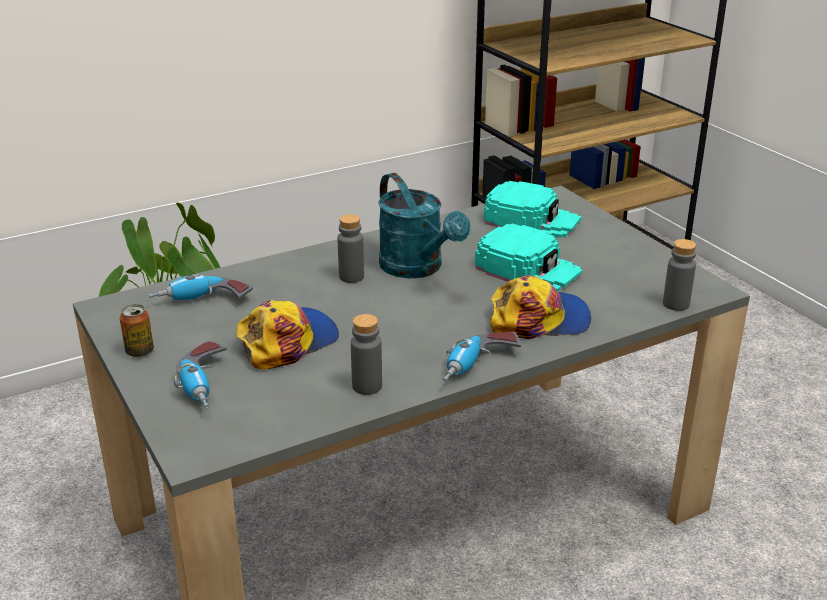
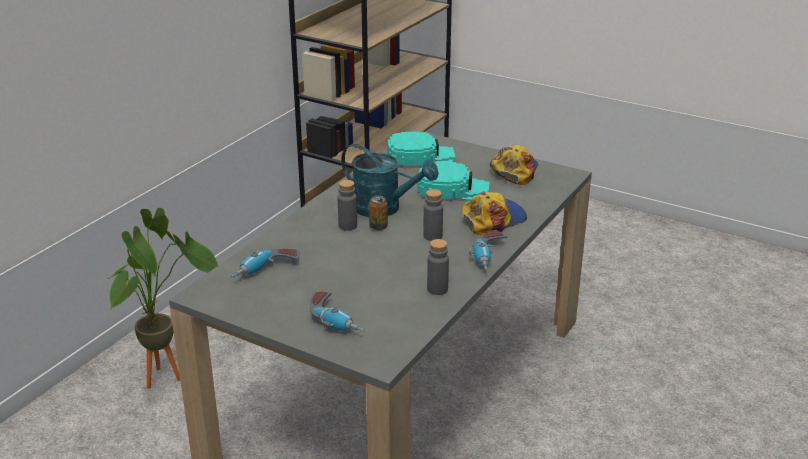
camera: 30 degrees left, 0 degrees up
(139, 351) = (264, 315): can -> can (378, 227)
(287, 341) = (356, 278): cap -> cap (514, 170)
(676, 304) = (558, 188): grey bottle -> grey bottle (432, 236)

